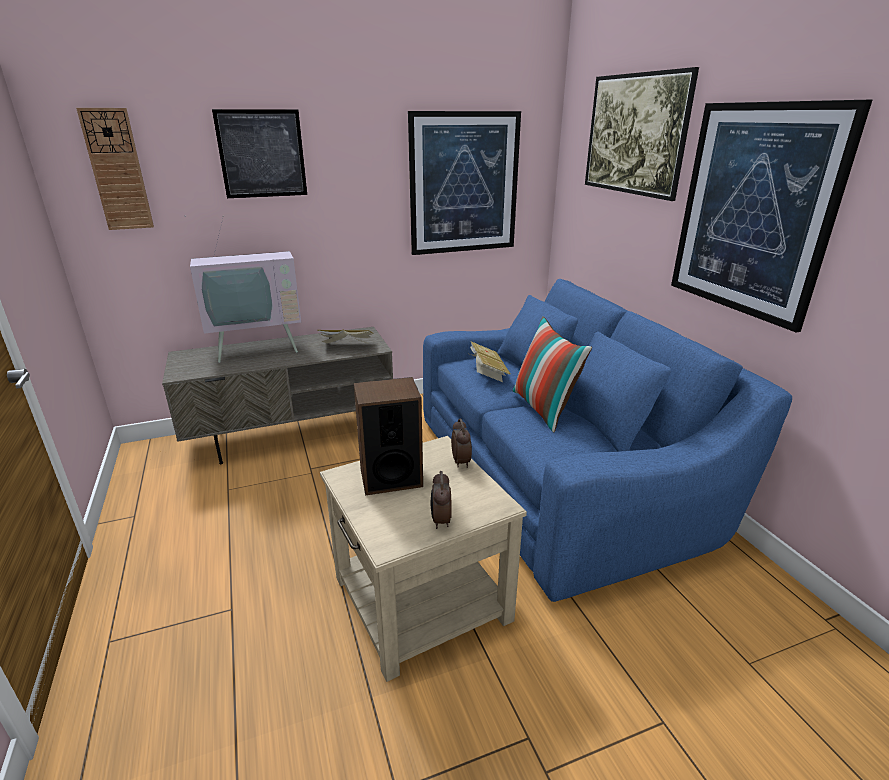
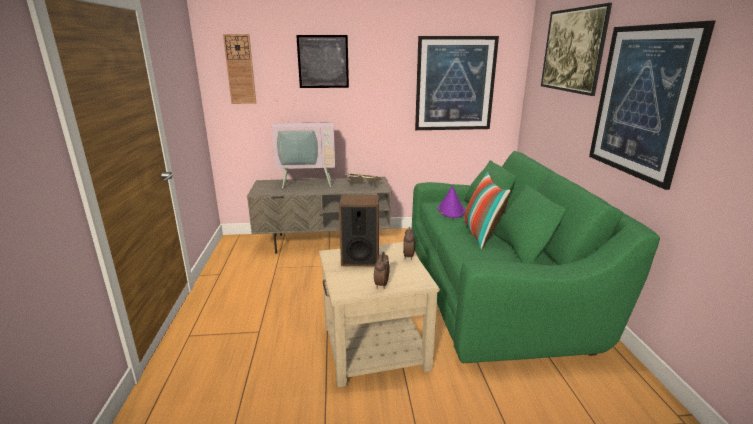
camera: 15 degrees right, 5 degrees down
(487, 373) = (451, 210): book -> purple hat
(557, 476) = (496, 290): blue sofa -> green sofa

